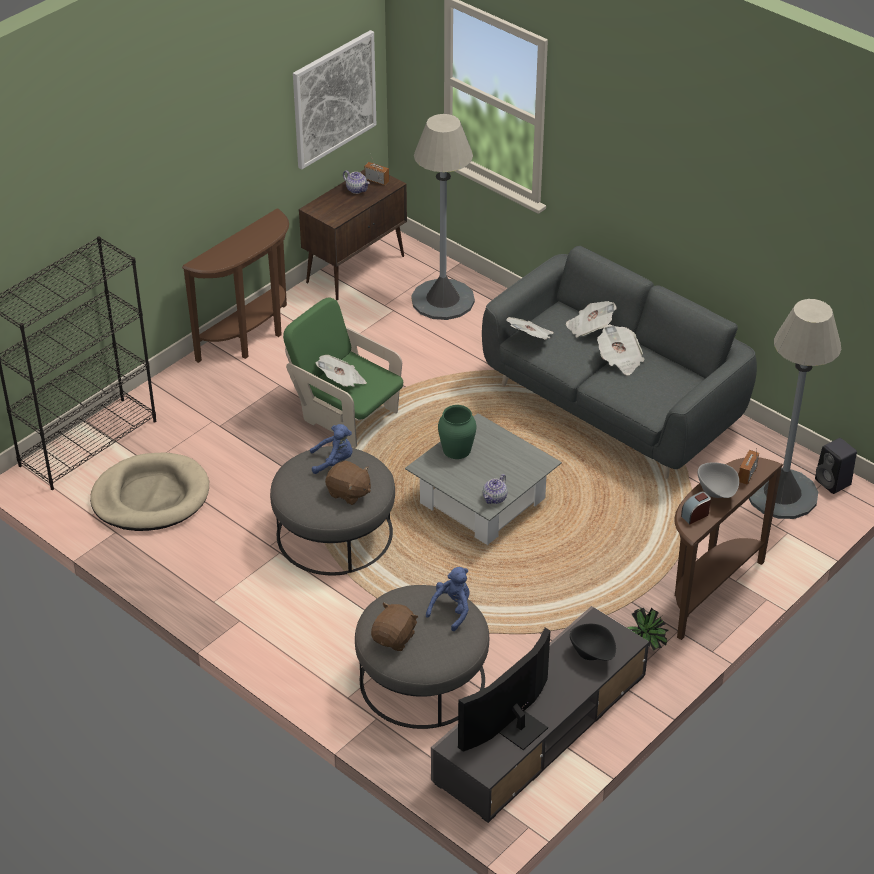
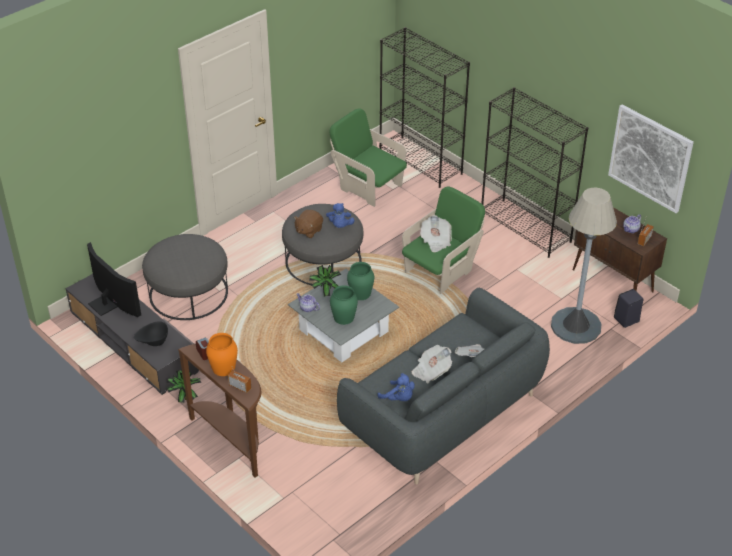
camera: 95 degrees right, 0 degrees up
(151, 497) = (368, 186): beige dog bed -> green armchair
(251, 338) = (526, 228): brown console table -> black bookcase
(394, 638) = (177, 244): brown plush toy -> none
(452, 610) = (193, 269): blue plush toy -> blue plush toy (398, 398)
(461, 484) = (325, 293): none -> potted plant
(508, 462) = (344, 317): none -> green vase
(530, 338) = (461, 324): newspaper -> none
(717, 493) = (223, 367): grey bowl -> orange vase
(782, 494) = (327, 502): grey floor lamp -> none
(834, 483) = (336, 539): black speaker -> black speaker (626, 320)

